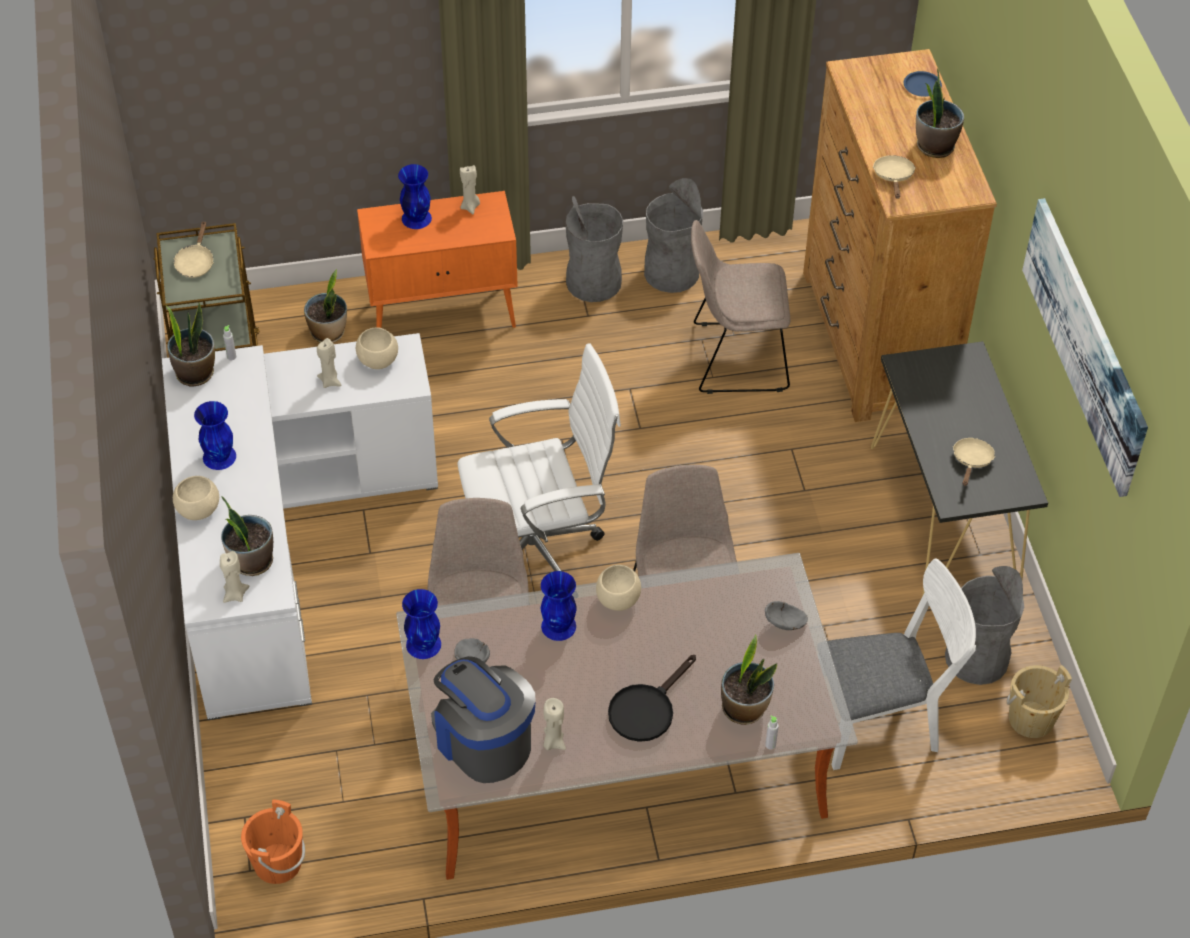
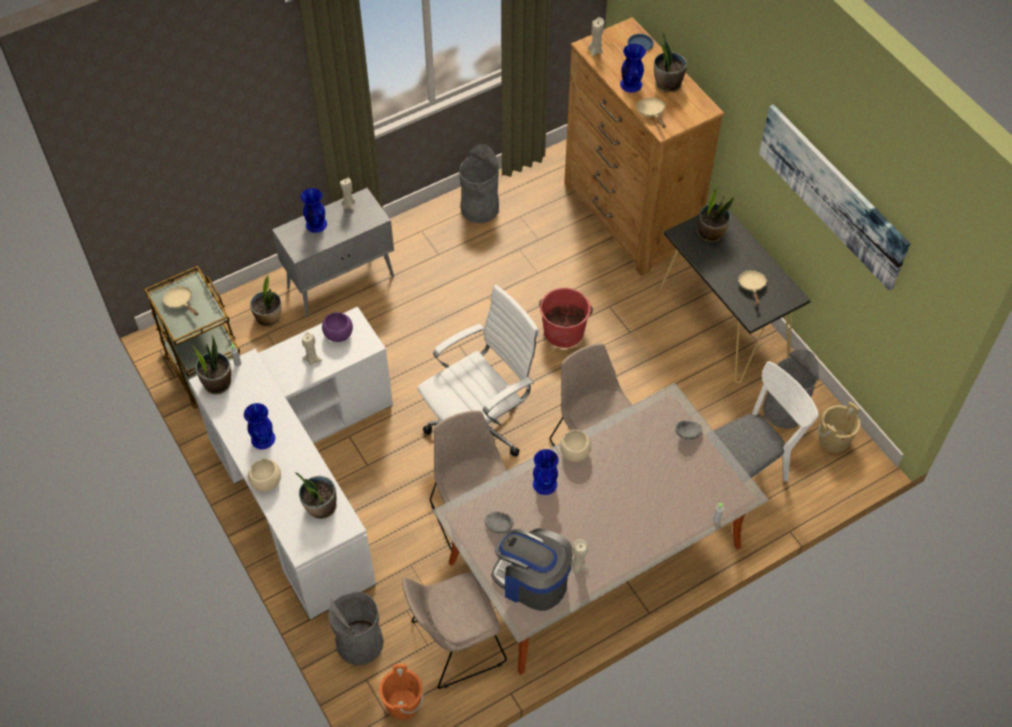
camera: 20 degrees left, 5 degrees up
(195, 262) = (181, 302): beige frying pan -> beige frying pan turned 150 degrees clockwise
(235, 594) = (320, 535): beige candle -> beige candle (595, 51)
(378, 361) = (338, 335): beige bowl -> purple bowl
(423, 643) = (461, 526): blue vase -> blue vase (630, 84)
(443, 314) = (341, 281): orange cabinet -> grey cabinet
(593, 282) = (431, 229): grey trash can -> grey trash can (359, 642)
(646, 709) = (627, 522): black frying pan -> none
(712, 462) = (563, 331): none -> red bucket
(735, 357) = (546, 255): beige chair -> beige chair (454, 644)
(744, 708) = (689, 501): potted plant -> potted plant (710, 233)

